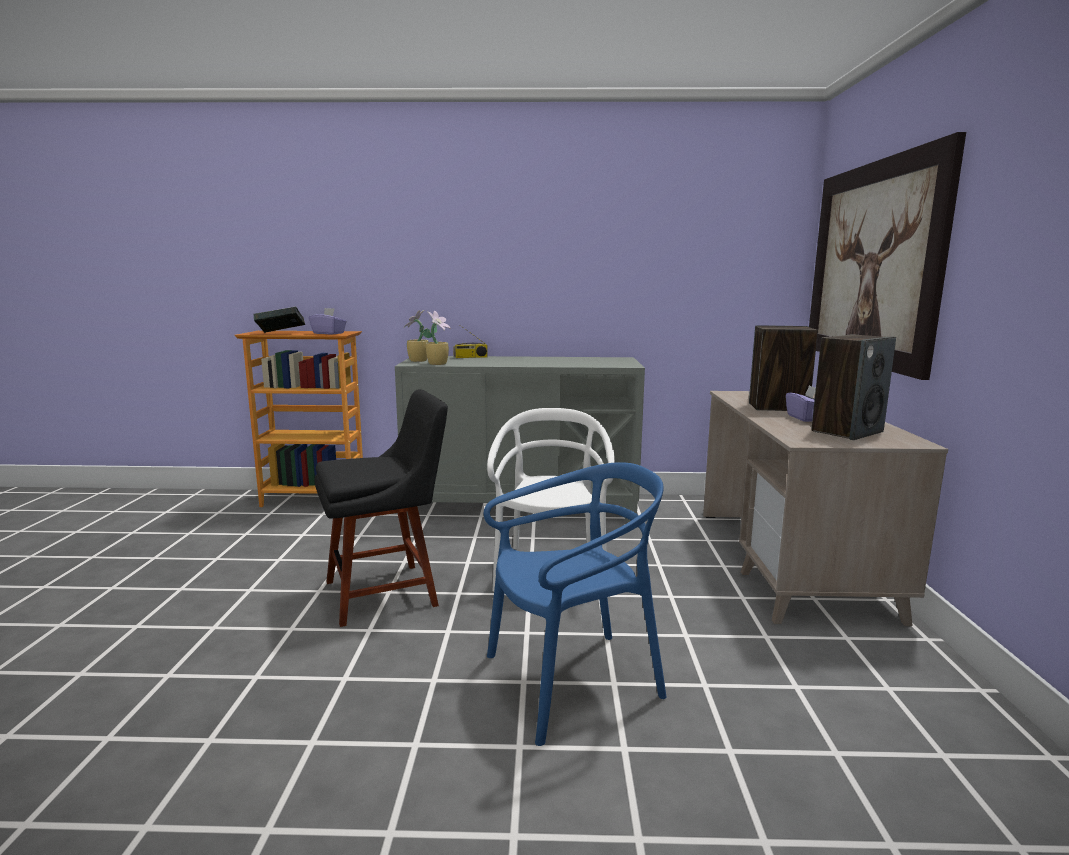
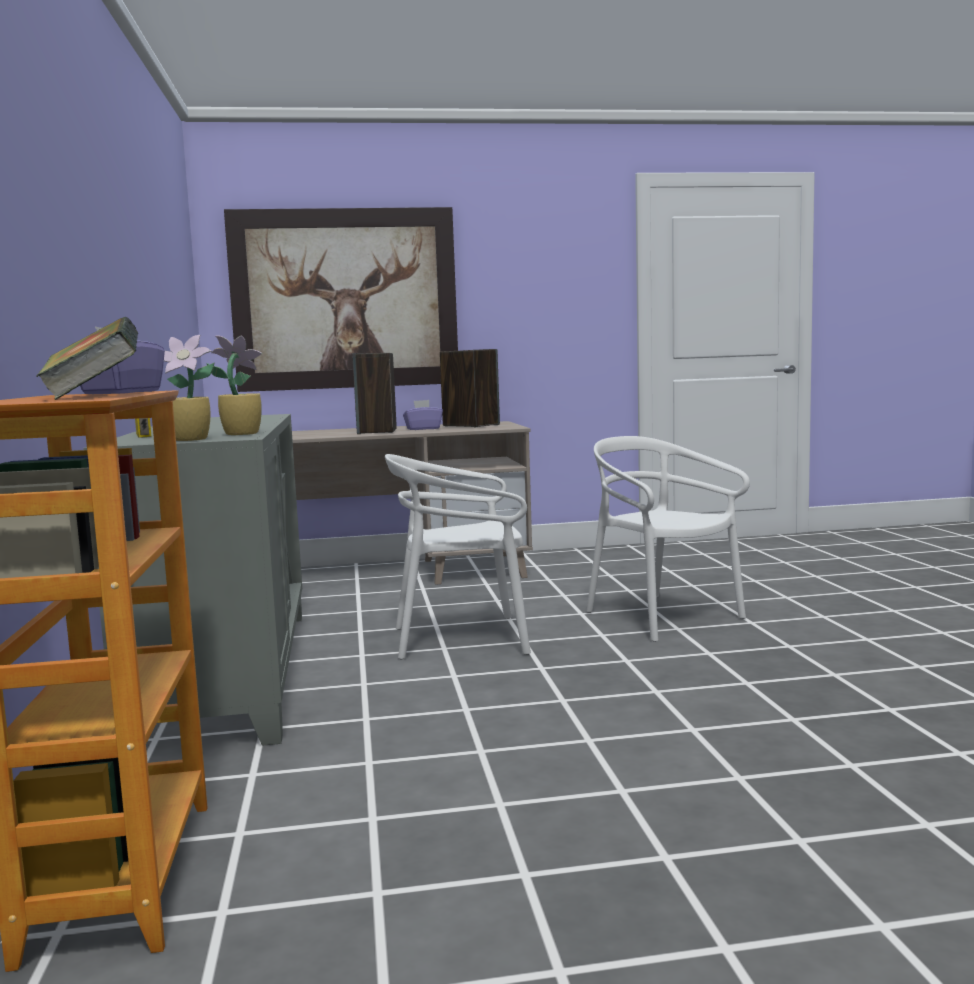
camera: 100 degrees left, 5 degrees down
(387, 592) = (563, 700): black chair -> none
(572, 681) = (661, 617): blue chair -> white chair

